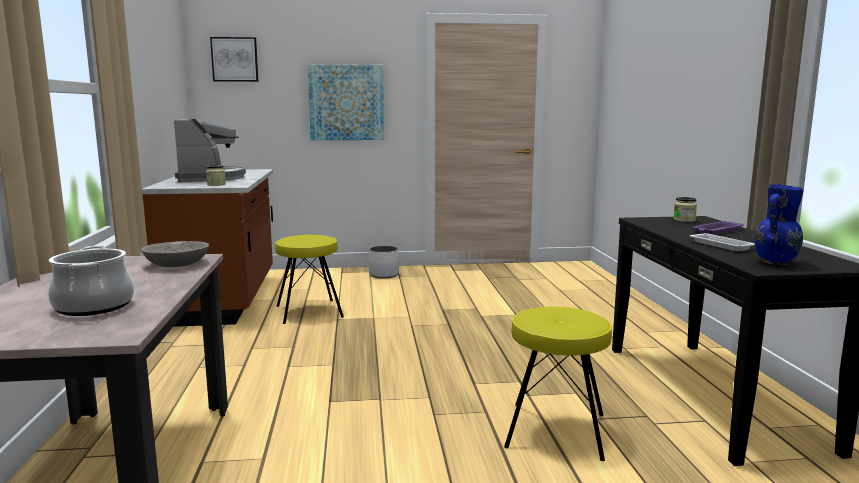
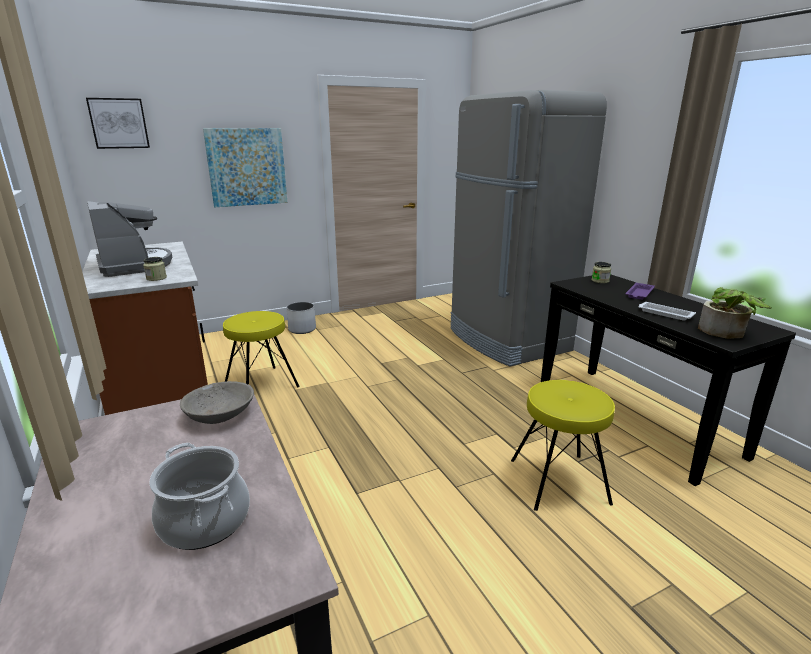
camera: 20 degrees left, 10 degrees up
(608, 307) = (507, 340): none -> grey fridge
(776, 263) = (726, 333): blue vase -> potted plant

